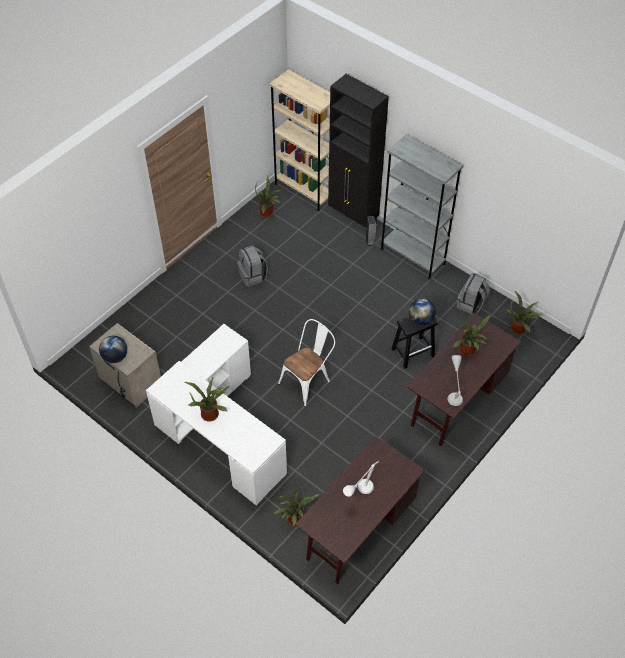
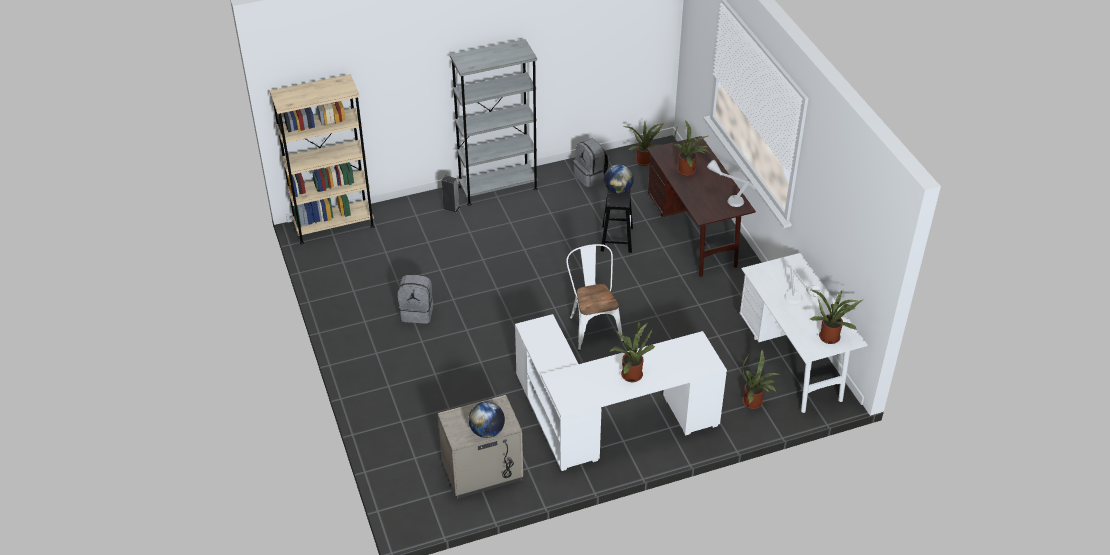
camera: 60 degrees left, 10 degrees down
(268, 213) = (339, 265): potted plant -> potted plant (830, 336)
(353, 218) = (409, 206): black cabinet -> none
(358, 530) = (793, 362): brown desk -> white desk

